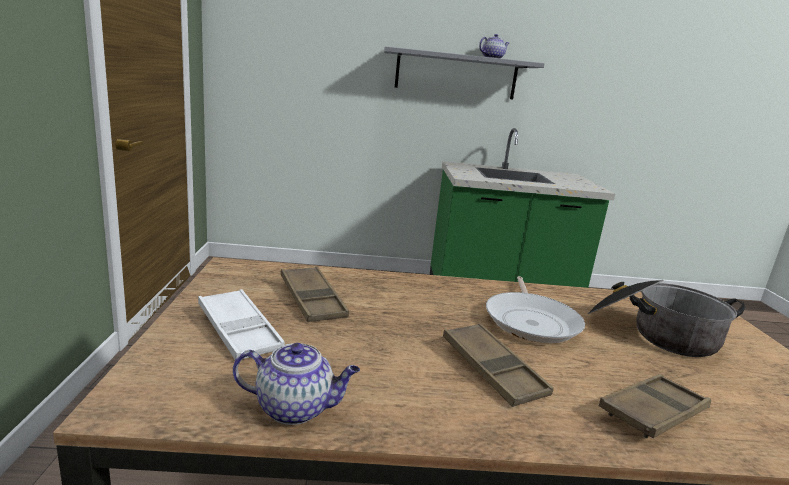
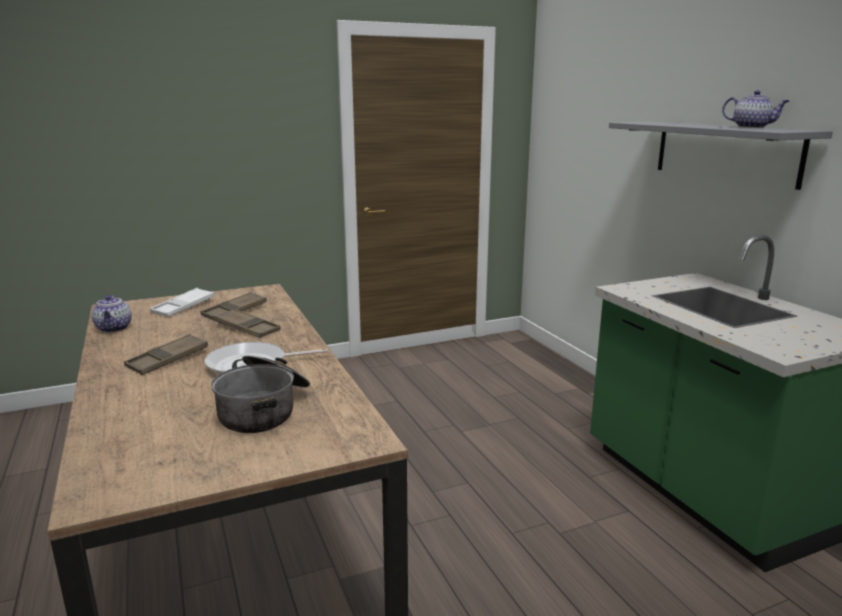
camera: 70 degrees right, 0 degrees up
(653, 412) = (131, 404): brown tray -> brown tray (247, 328)

